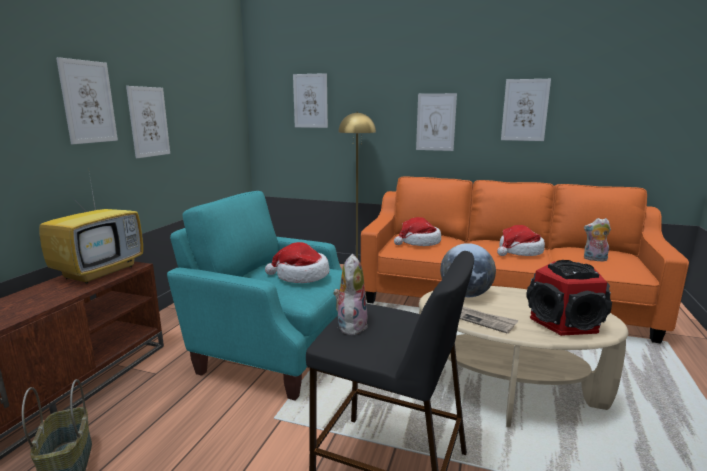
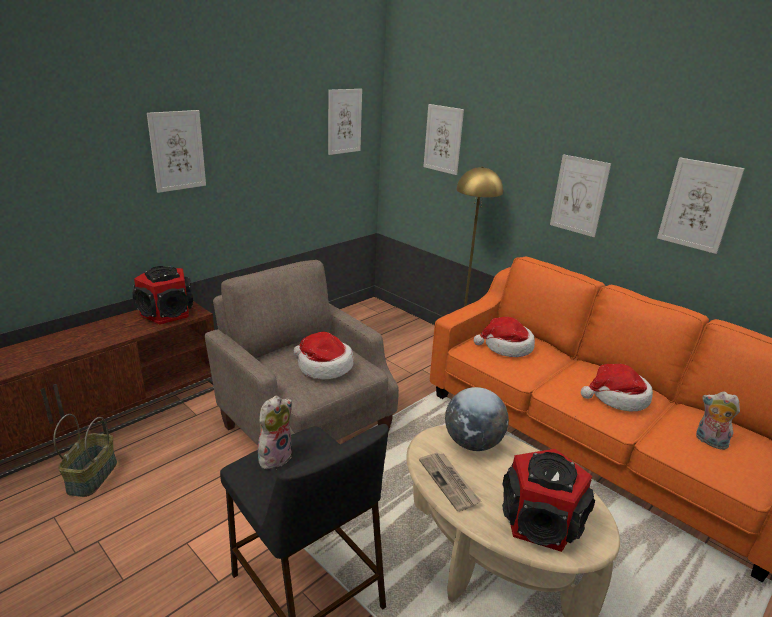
camera: 25 degrees right, 10 degrees up
(100, 271) = (167, 313): television -> speaker
(148, 122) = (244, 163): picture -> picture (344, 121)
(275, 351) = (304, 426): turquoise armchair -> beige armchair

